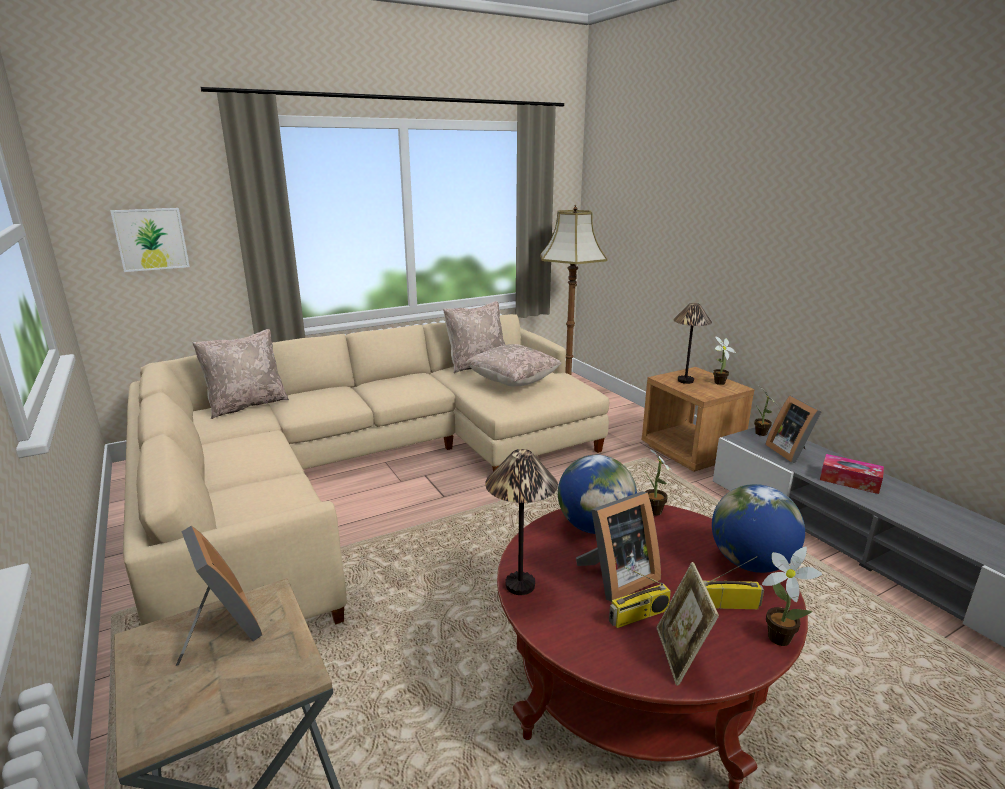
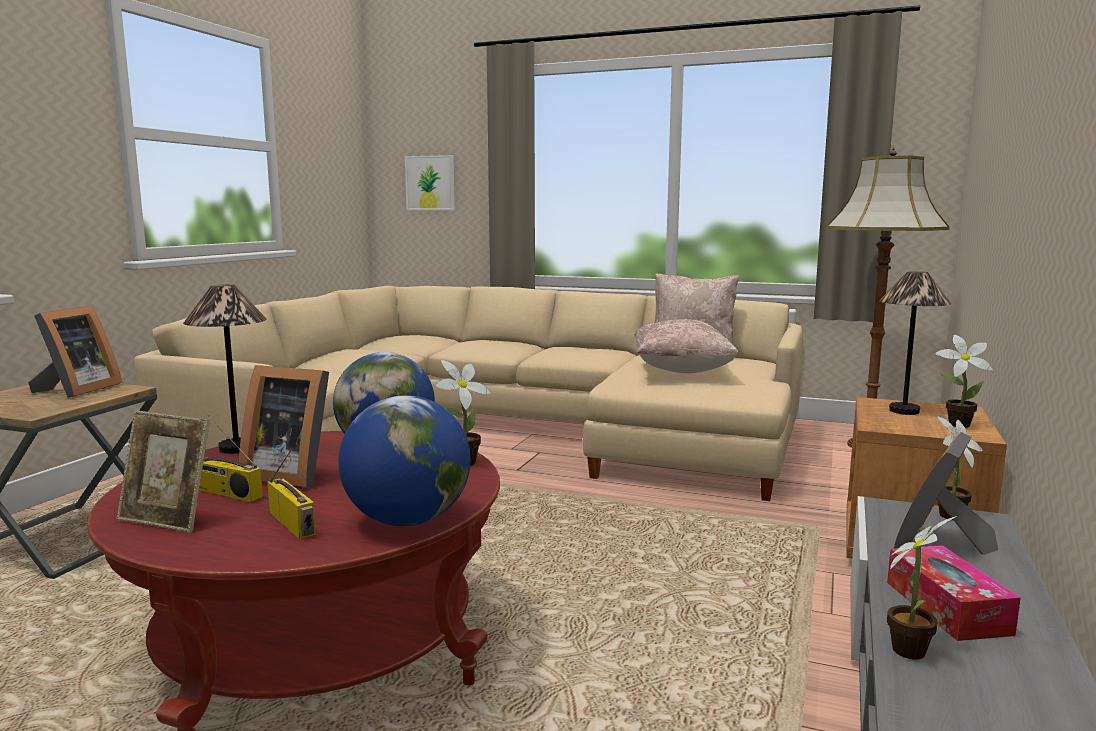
camera: 50 degrees right, 10 degrees down
(247, 405) = (435, 338): beige pillow -> none
(680, 655) = (168, 520): picture frame -> picture frame turned 120 degrees counterclockwise
(777, 635) = (249, 556): potted plant -> potted plant (911, 648)

